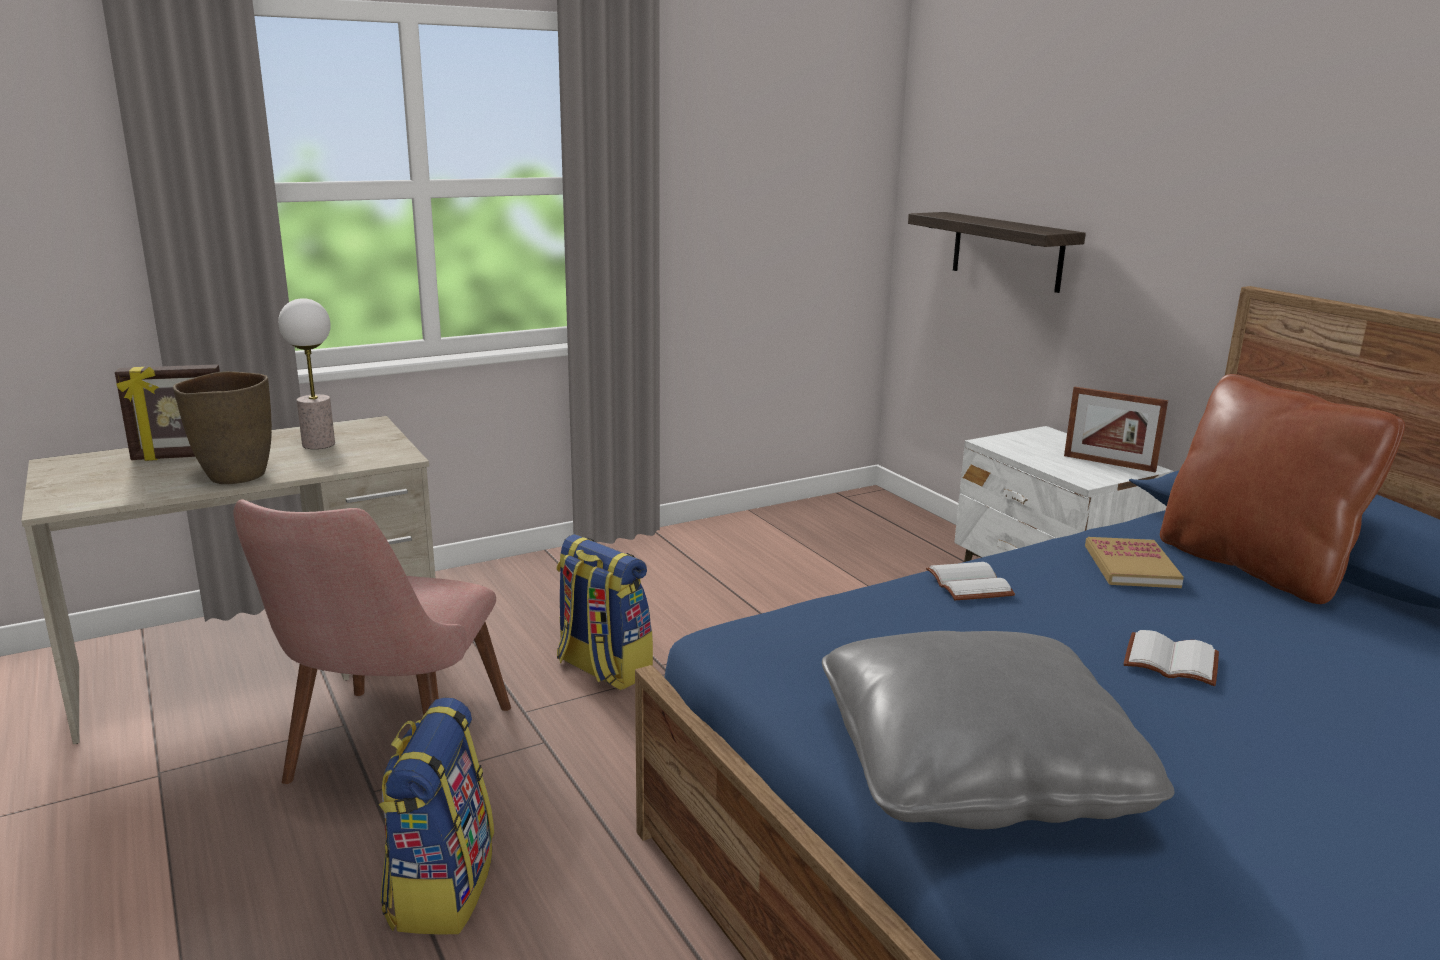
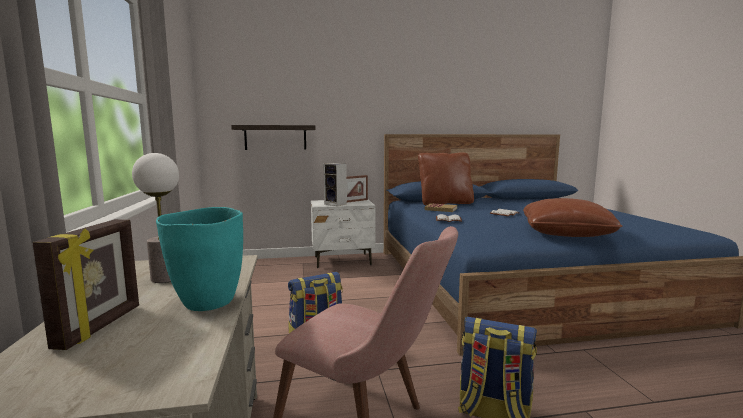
camera: 70 degrees left, 10 degrees down
(235, 476) = (208, 302): brown vase -> turquoise vase
(975, 770) = (566, 233): grey pillow -> brown pillow
(1034, 453) = (336, 204): none -> speaker

